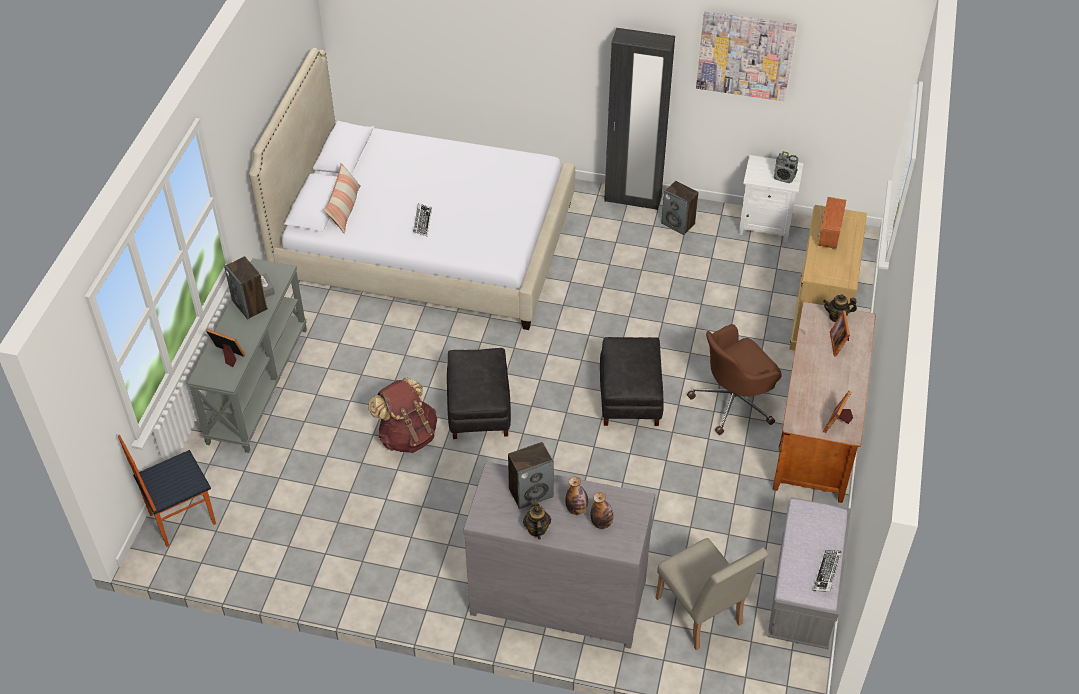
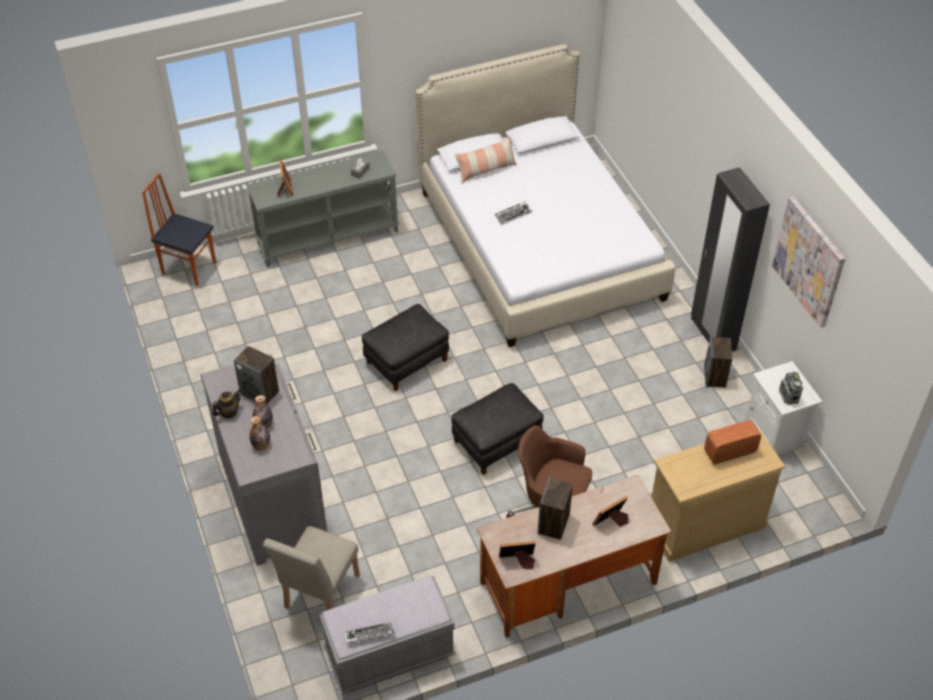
camera: 55 degrees right, 0 degrees up
(250, 305) = (339, 173): speaker -> speaker (553, 524)
(407, 436) = (348, 336): brown backpack -> none
(837, 317) = (641, 506): teapot -> none

